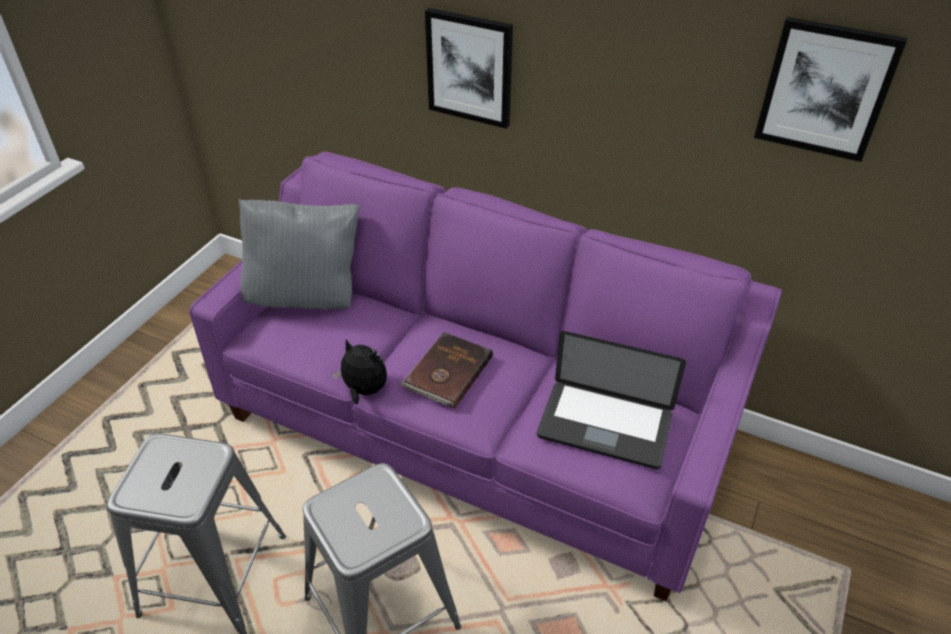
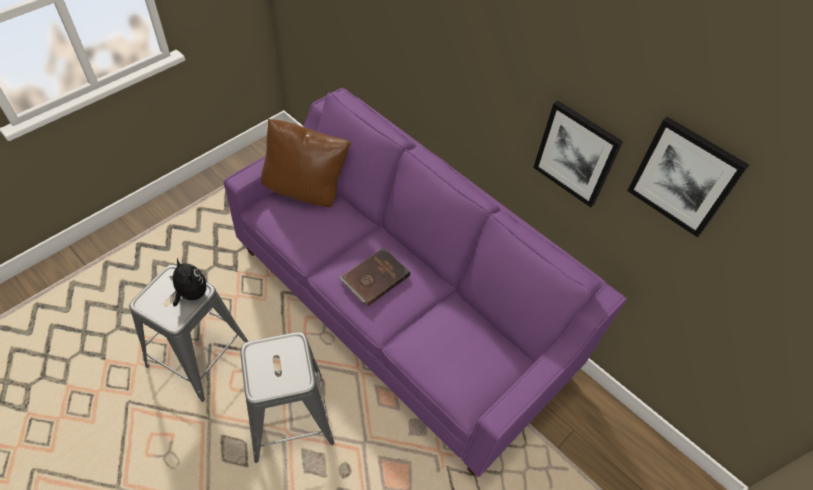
camera: 15 degrees right, 10 degrees up
(307, 298) = (306, 191): grey pillow -> brown pillow
(363, 390) = (316, 272): plush toy -> plush toy (191, 294)
(470, 68) = (449, 67): picture -> picture (576, 154)
(604, 426) = (462, 353): laptop -> none

